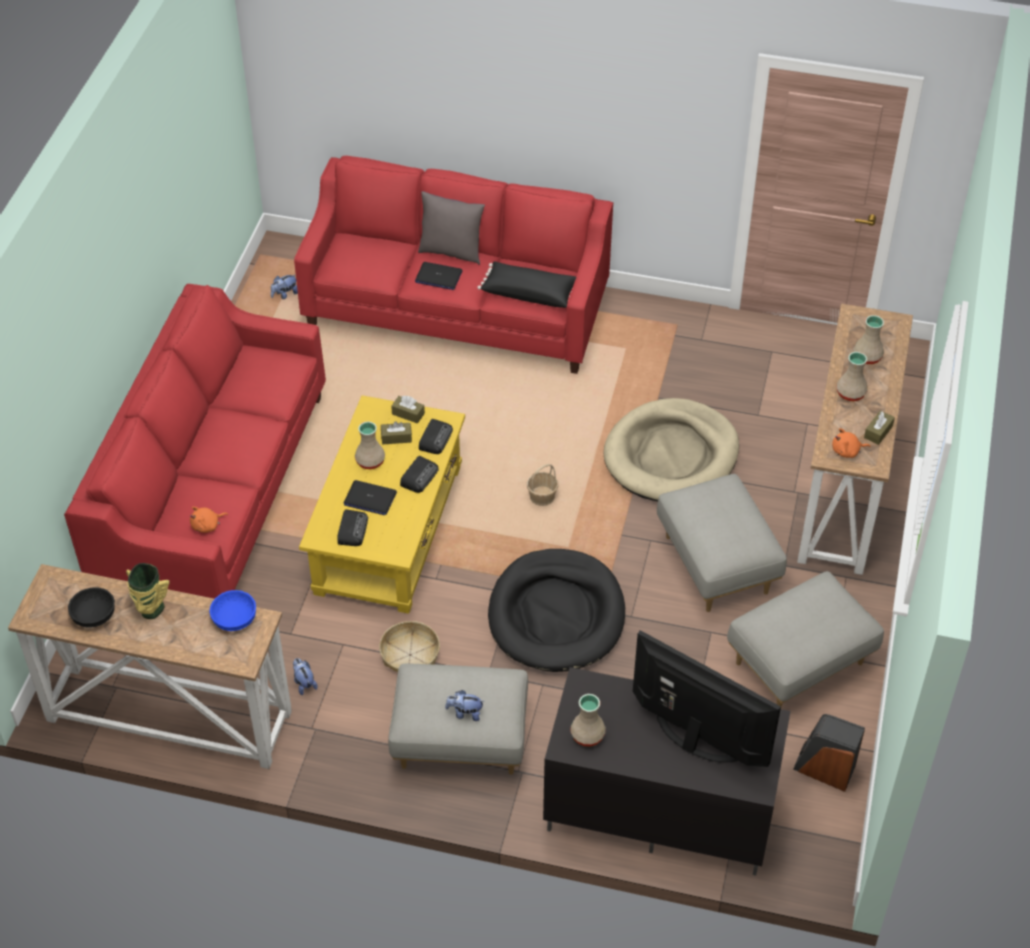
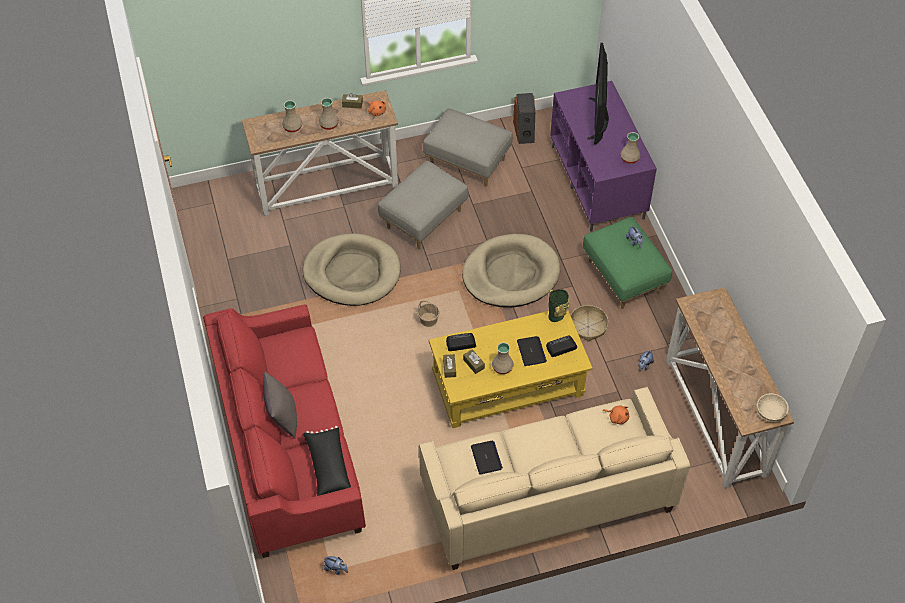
camera: 120 degrees left, 5 degrees up
(41, 610) = (770, 412): none -> beige bowl
(94, 615) = (751, 383): black bowl -> none
(151, 610) = (725, 359): vase -> vase (557, 316)
(214, 492) = (546, 497): red sofa -> beige sofa
(234, 618) = (698, 317): blue bowl -> none
(419, 476) = (496, 336): radio -> none
(438, 277) = (315, 411): laptop -> laptop (486, 458)
(459, 742) = (624, 277): grey ottoman -> green ottoman
(530, 293) = (298, 352): black pillow -> black pillow (328, 467)
(556, 615) = (510, 274): black dog bed -> beige dog bed
(658, 810) = (598, 182): black tv stand -> purple tv stand

